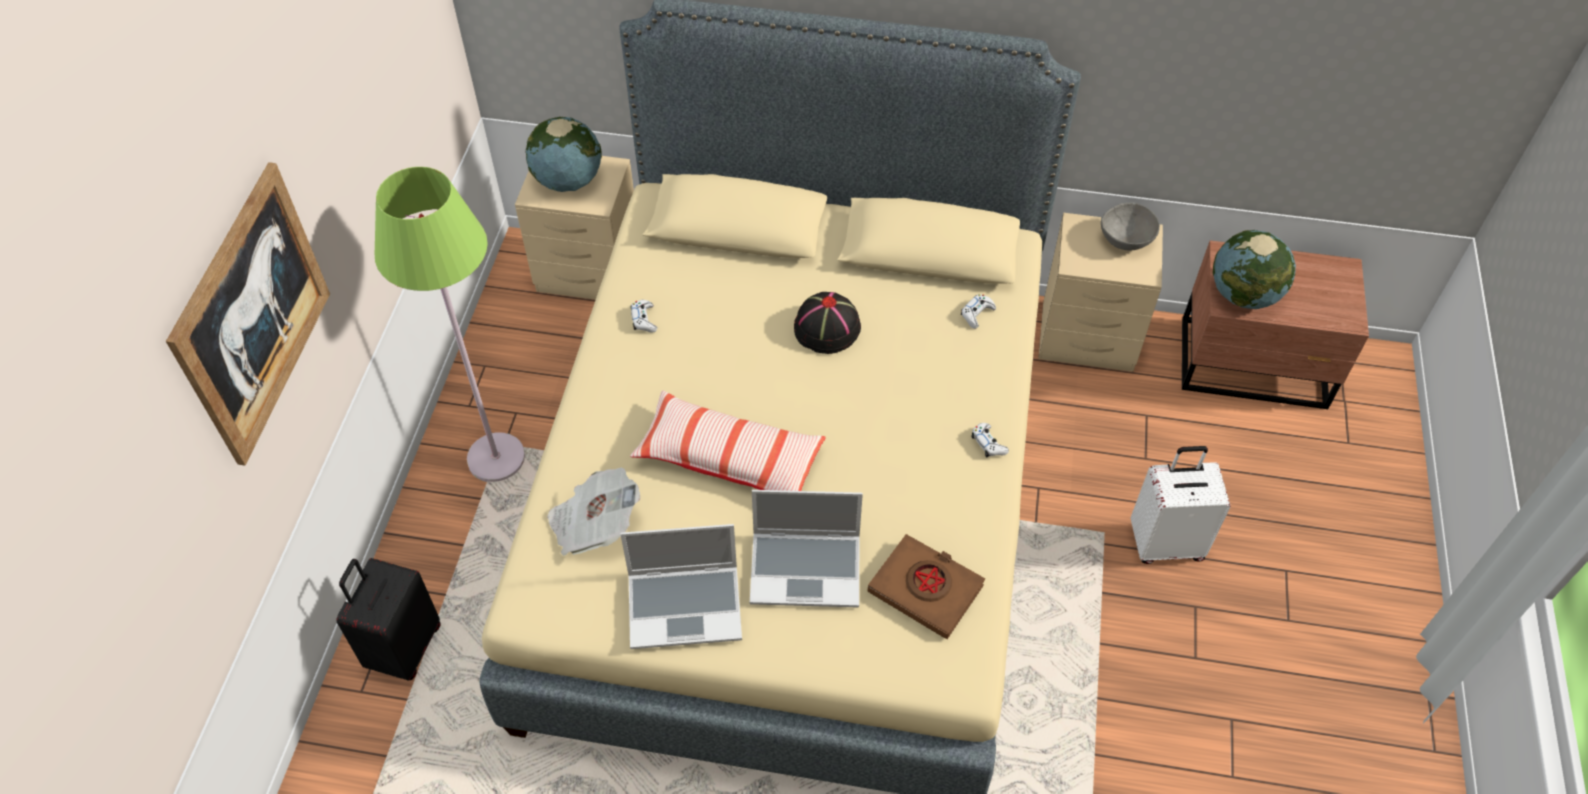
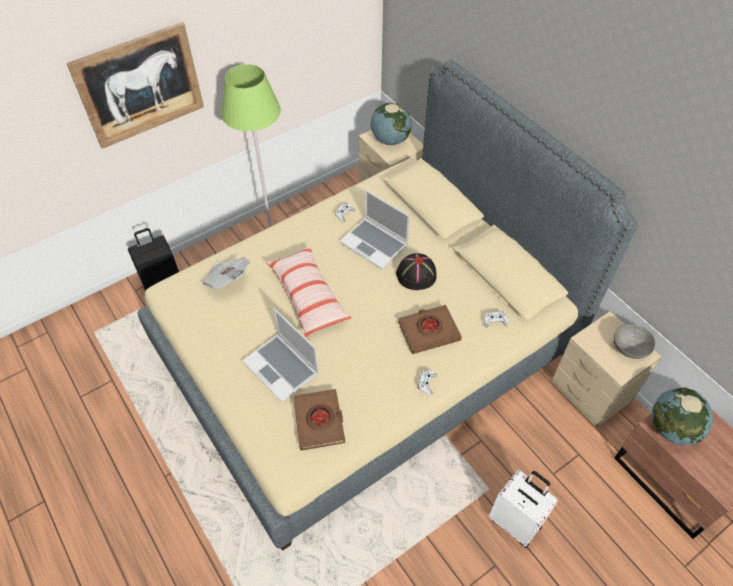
camera: 45 degrees right, 0 degrees up
(686, 606) = (219, 341): laptop -> laptop (375, 244)
(921, 383) = (429, 331): none -> brown book

